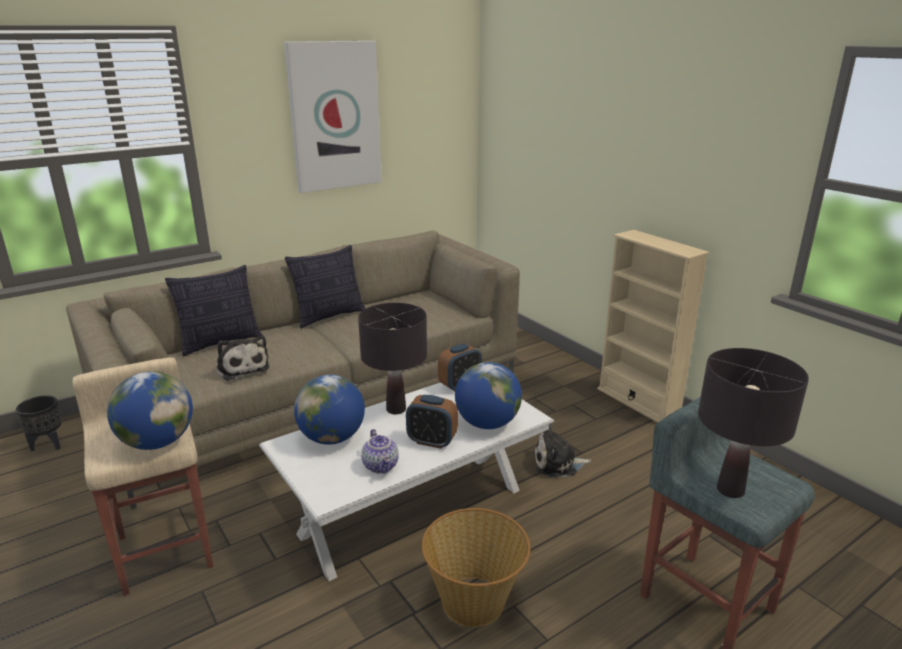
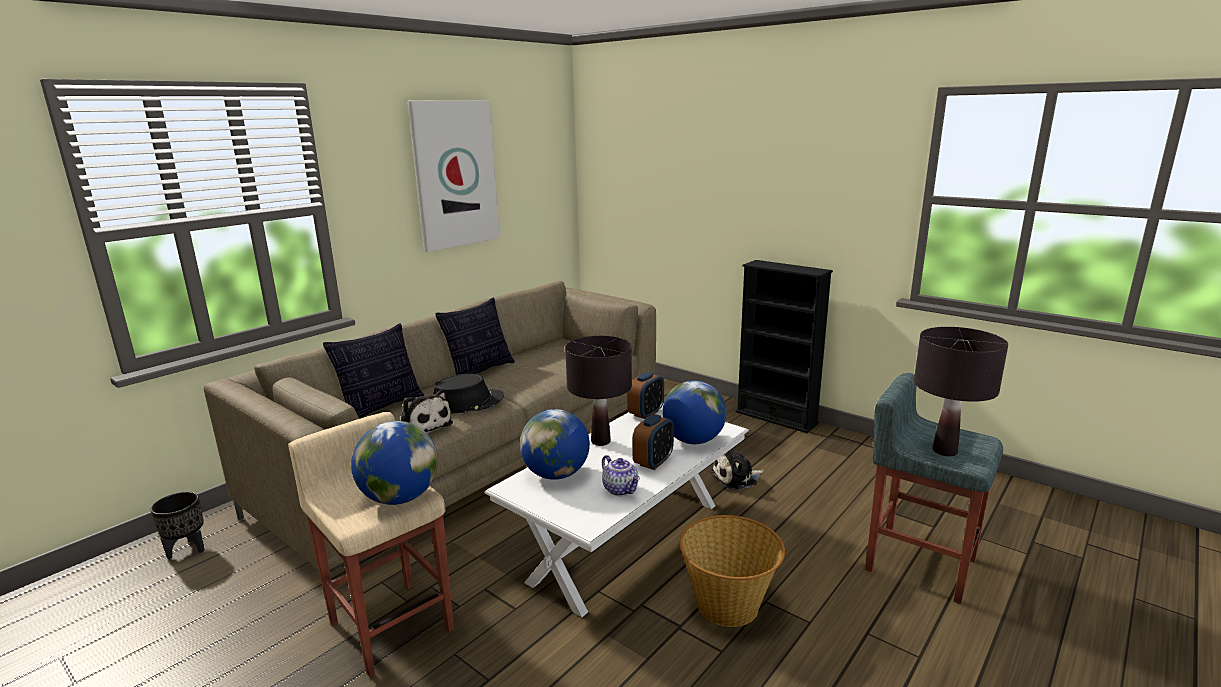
camera: 15 degrees left, 5 degrees down
(296, 348) = (468, 402): none -> black hat
(432, 441) = (653, 462): alarm clock -> alarm clock turned 60 degrees counterclockwise
(638, 402) = (776, 417): beige bookcase -> black bookcase

